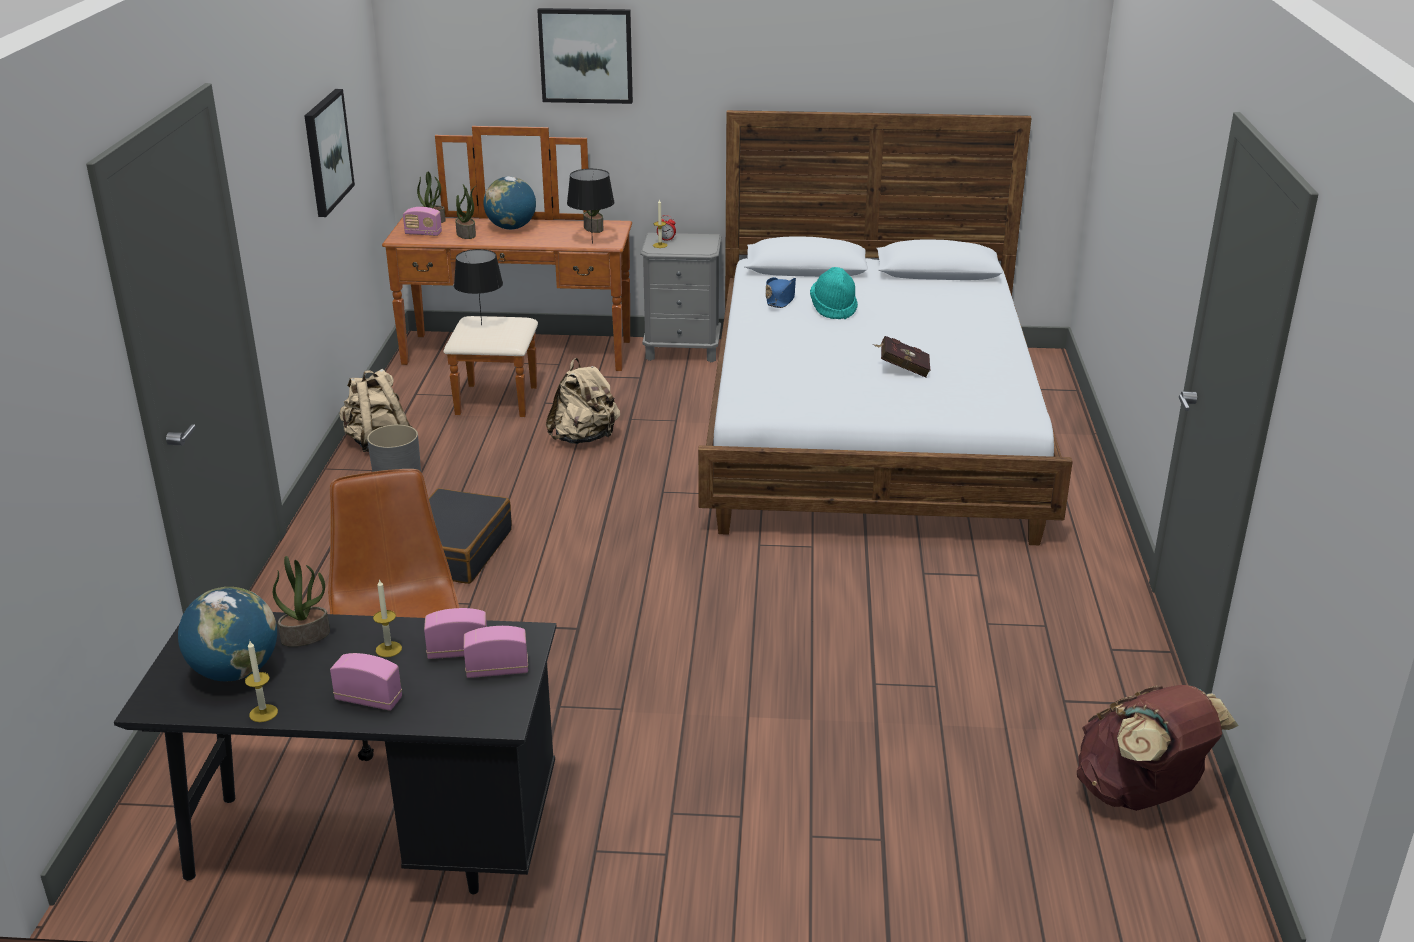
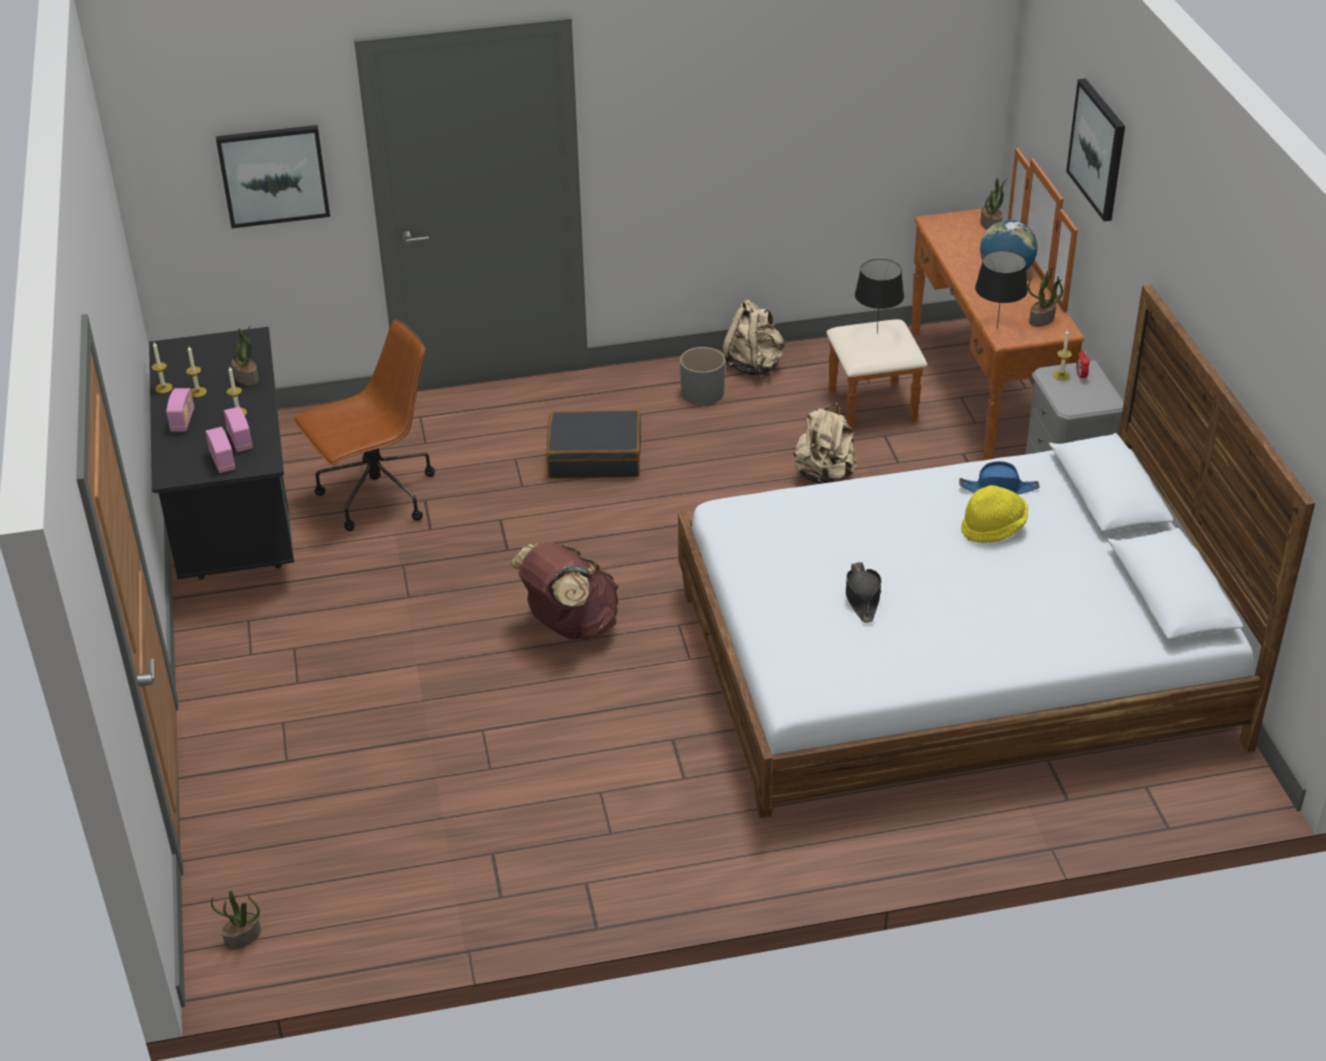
camera: 75 degrees right, 10 degrees up
(235, 672) = (203, 365): globe -> none
(304, 681) = (198, 392): none -> candle
(326, 152) = (816, 110): picture -> picture (273, 175)
(423, 234) = (953, 230): radio -> none
(466, 234) = (969, 253): potted plant -> potted plant (242, 937)
(833, 309) = (993, 528): turquoise hat -> yellow hat
(901, 369) = (862, 597): red book -> black hat
(1140, 794) = (371, 909): brown backpack -> brown backpack (569, 625)

